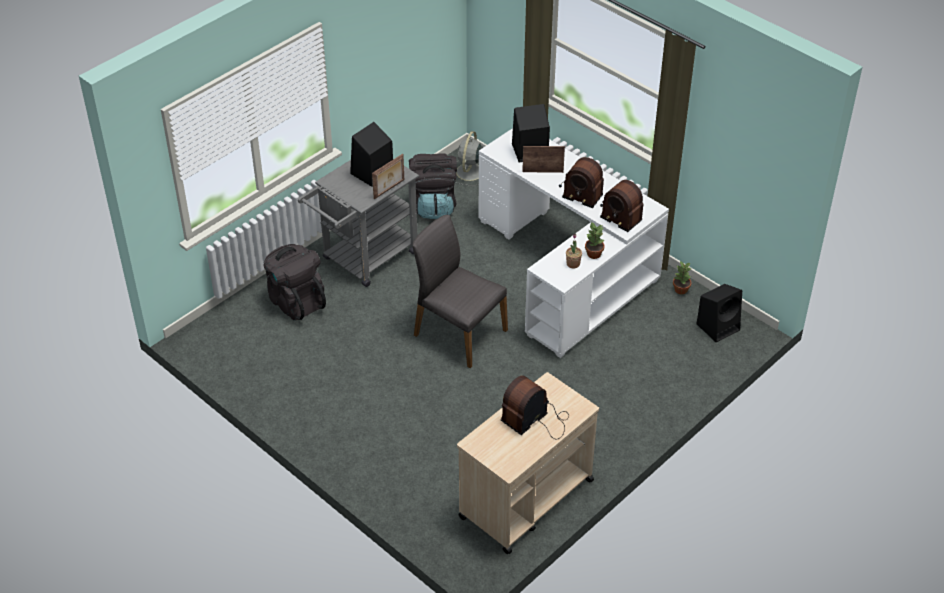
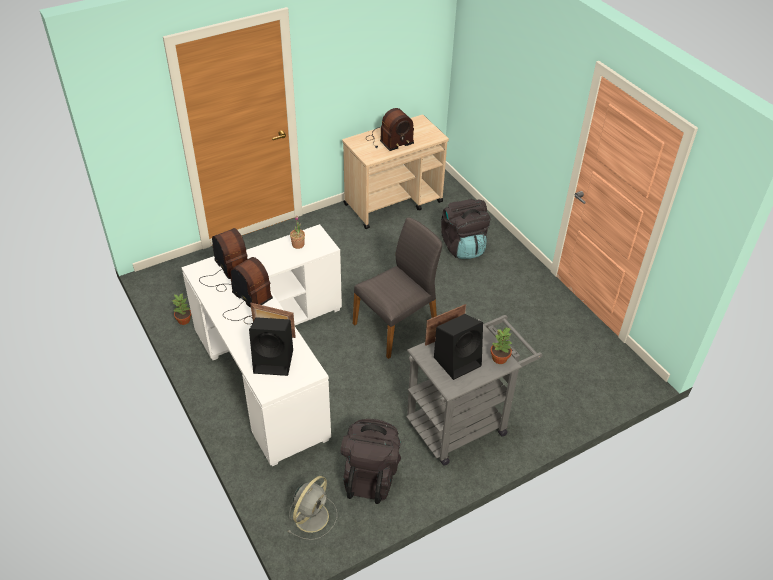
camera: 165 degrees left, 0 degrees up
(296, 301) = (539, 390): black backpack -> black backpack (463, 246)
(458, 333) = (396, 325): grey chair -> grey chair turned 90 degrees counterclockwise
(593, 254) = (275, 249): potted plant -> potted plant (500, 358)
(718, 326) = (178, 283): black speaker -> none

